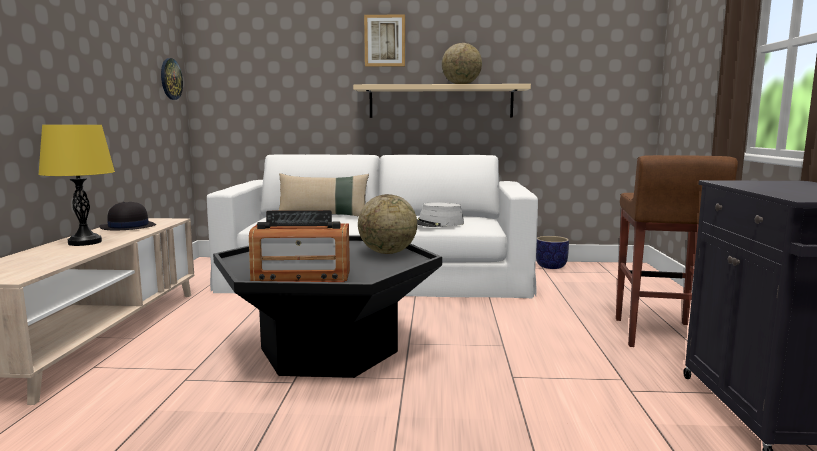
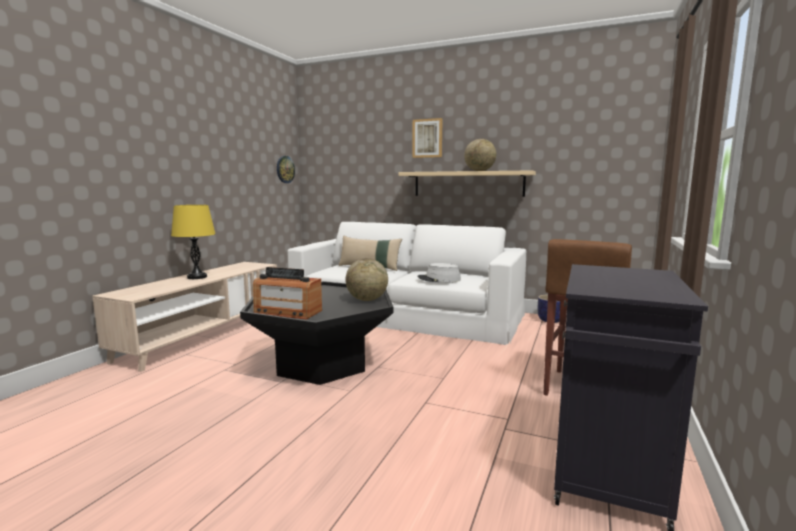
camera: 20 degrees right, 0 degrees up
(128, 227) = (233, 268): black hat -> none

